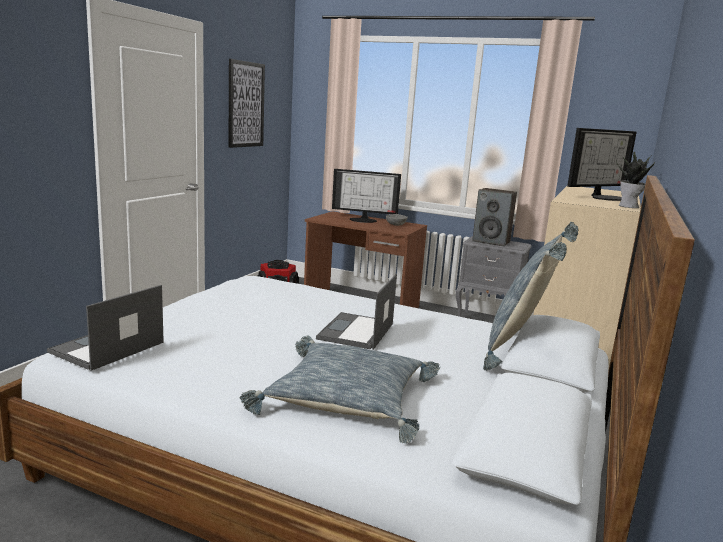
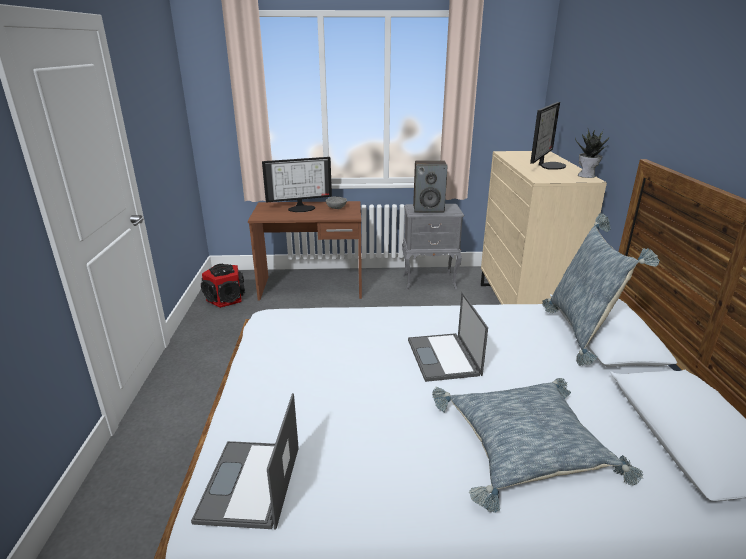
camera: 25 degrees left, 10 degrees up
(246, 104) = (153, 106): picture -> none

